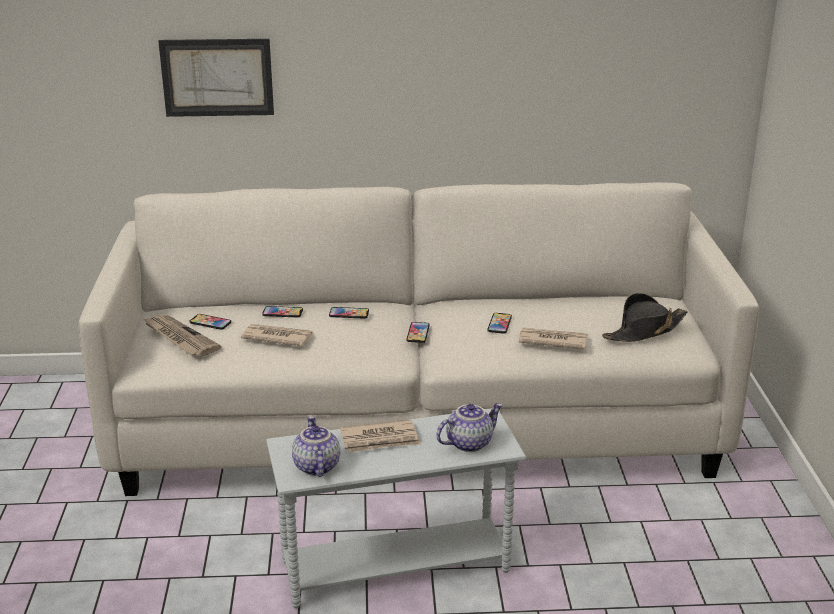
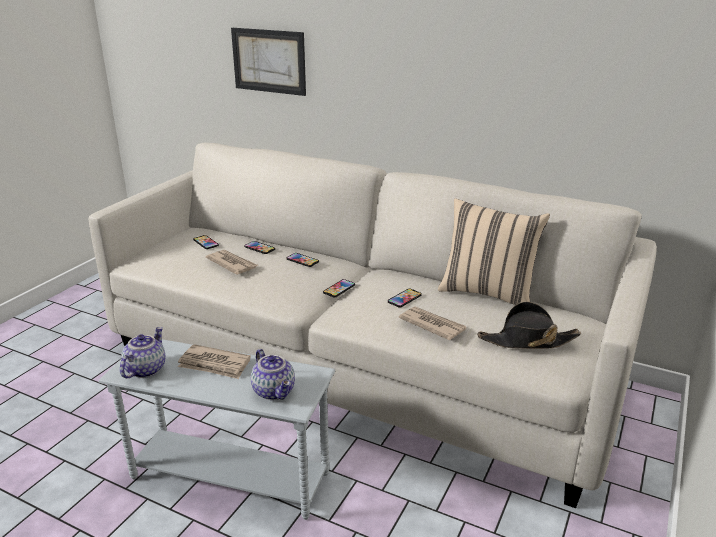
camera: 30 degrees right, 0 degrees up
(179, 338) = (174, 248): newspaper -> none
(469, 443) = (275, 391): teapot -> teapot turned 60 degrees clockwise
(565, 298) = (488, 293): none -> beige pillow

